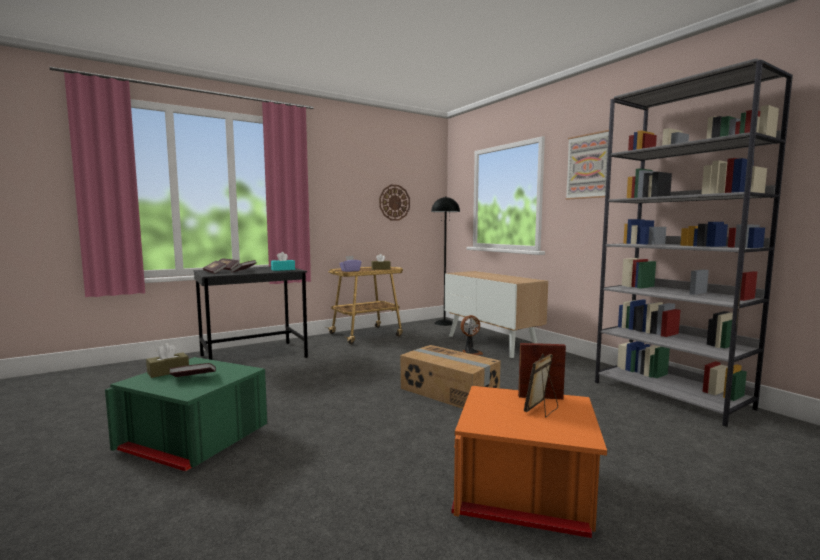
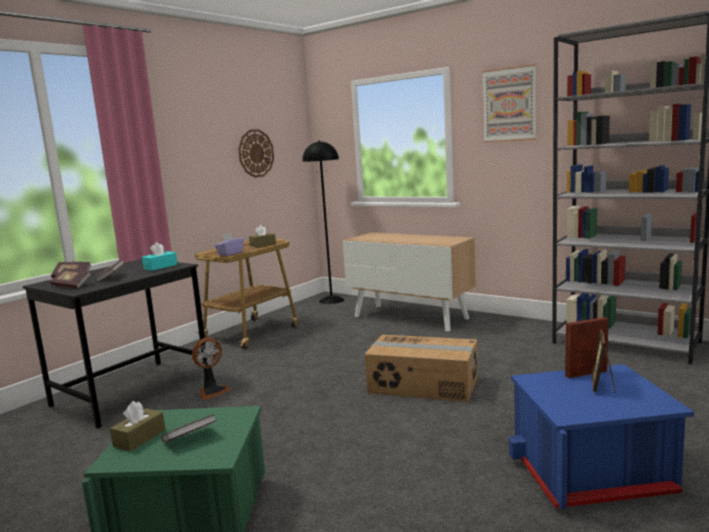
camera: 20 degrees left, 5 degrees up
(470, 353) = (400, 334): fan -> fan (212, 391)
(524, 493) = (593, 471): orange storage box -> blue storage box

